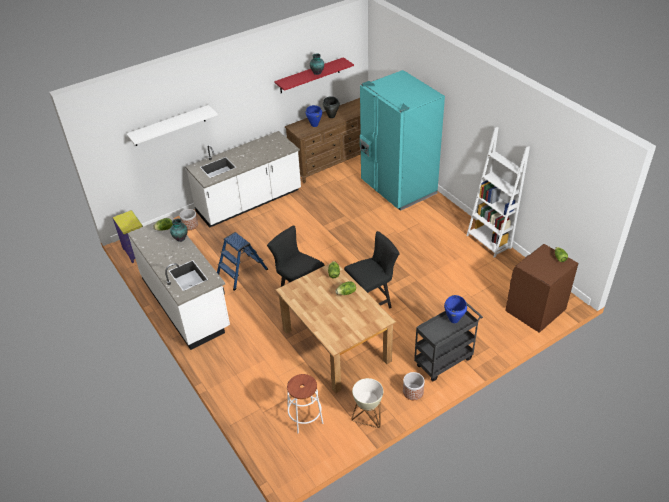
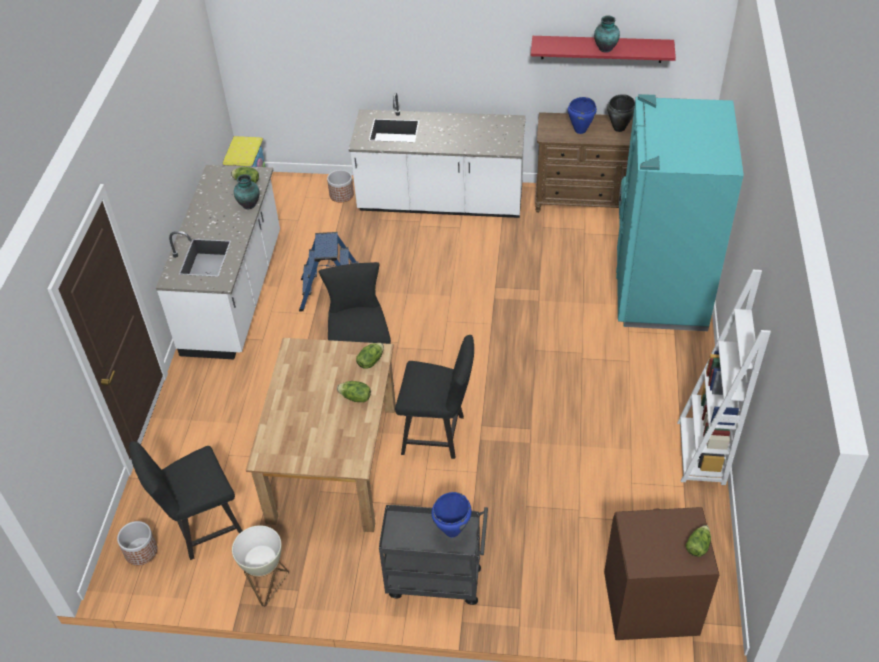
camera: 40 degrees right, 5 degrees up
(169, 126) = (344, 42): white shelf -> none
(305, 417) = (202, 528): white stool -> black chair
(413, 392) = (353, 592): planter -> planter (141, 551)

